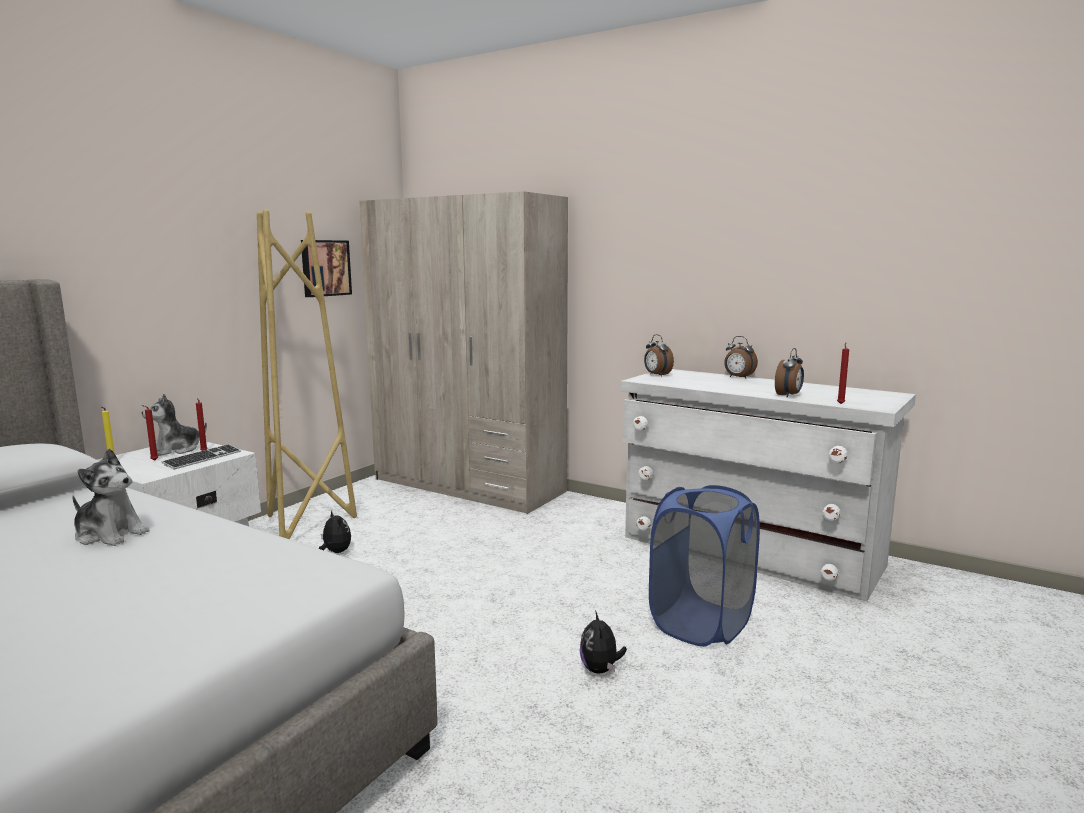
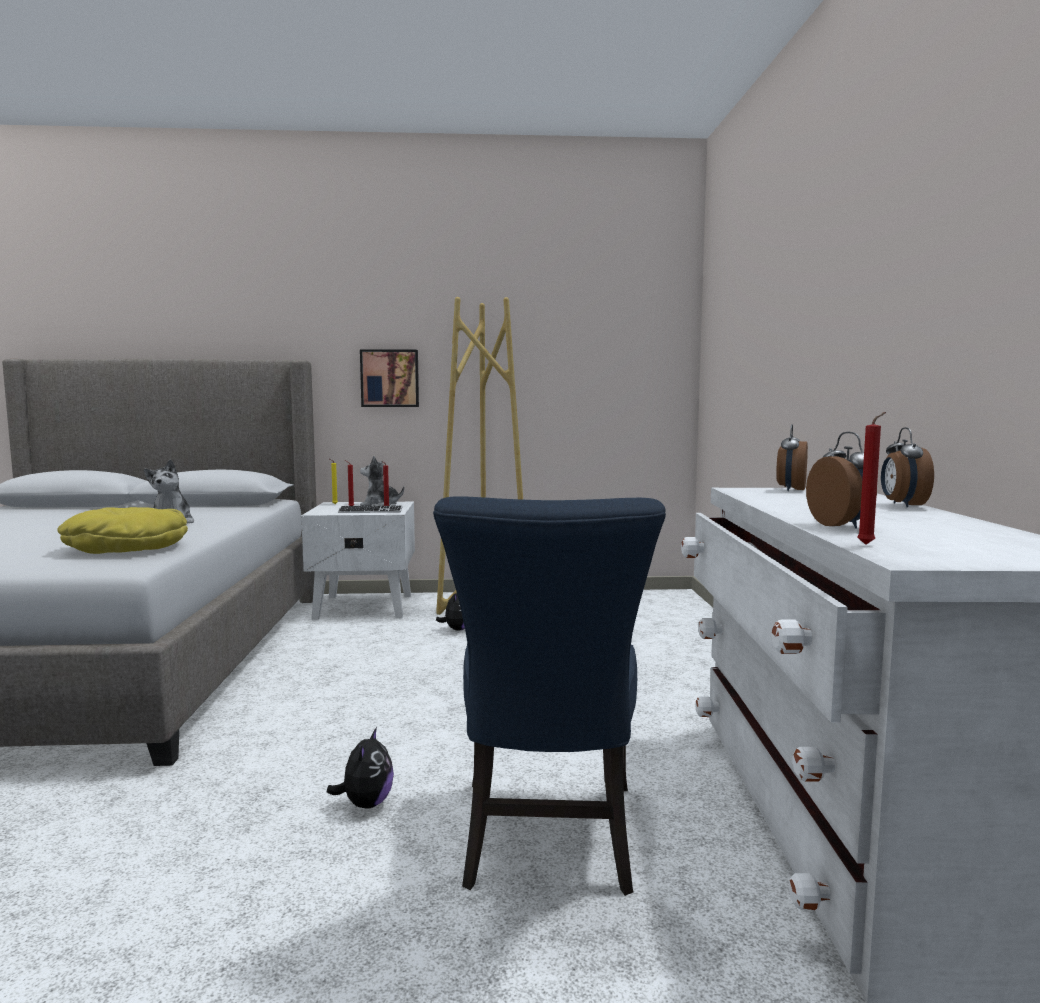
camera: 55 degrees right, 5 degrees down
(236, 565) = (129, 547): none -> yellow pillow
(325, 268) = (579, 360): picture -> picture (390, 378)
(468, 485) = (681, 622): beige wardrobe -> none
(600, 670) = (366, 804): plush toy -> plush toy turned 135 degrees clockwise
(701, 624) = (548, 841): blue laundry basket -> blue chair
(788, 395) = (841, 525): alarm clock -> alarm clock turned 105 degrees counterclockwise

